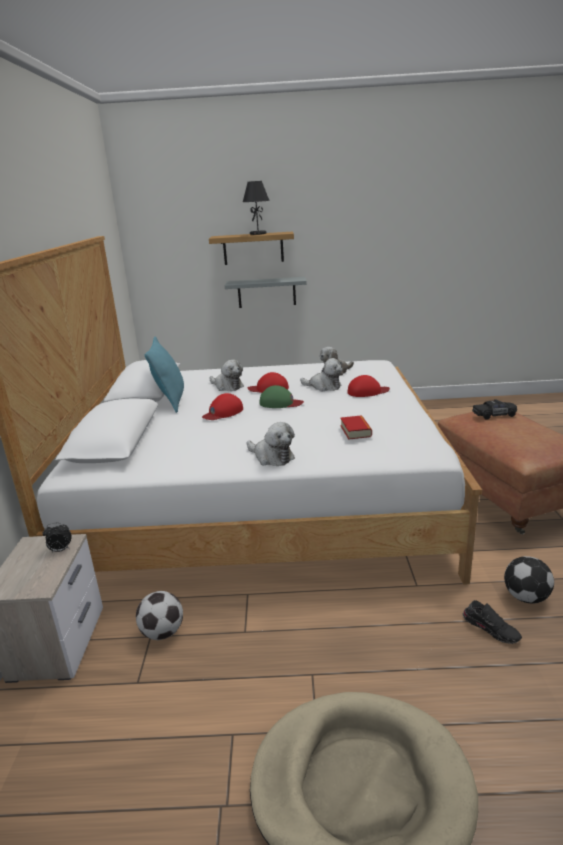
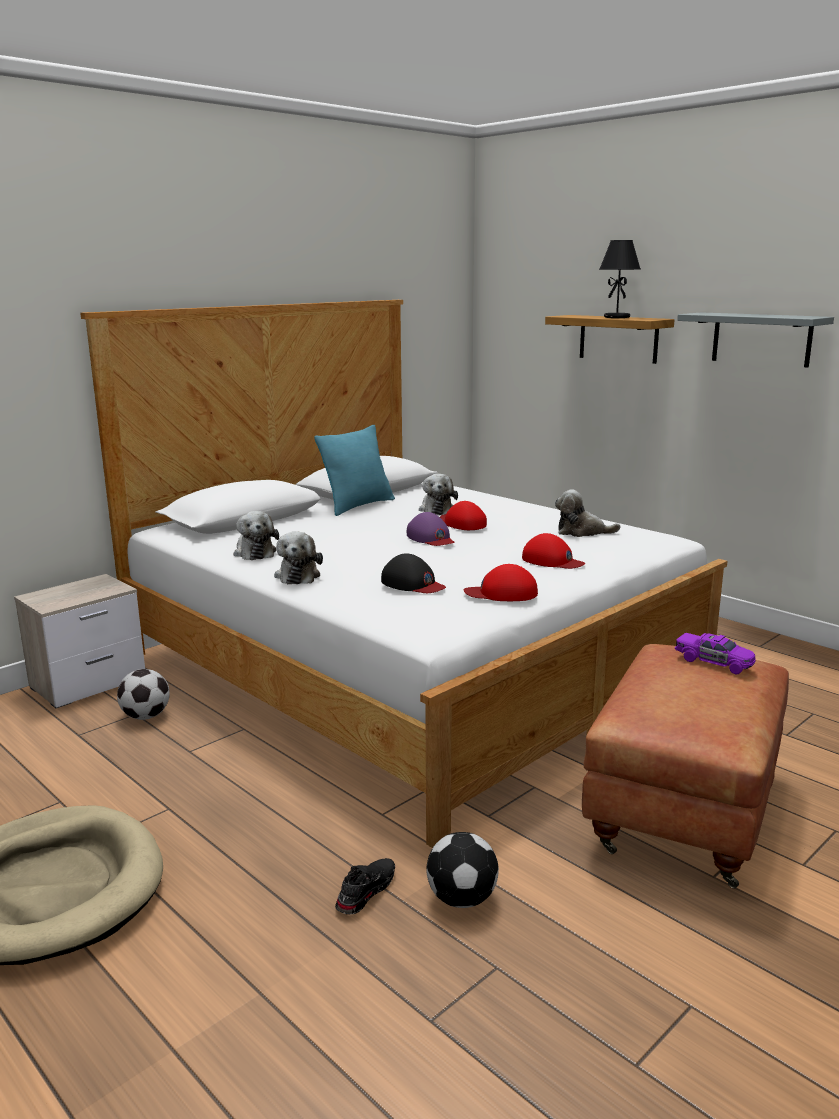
camera: 45 degrees right, 5 degrees down
(60, 550) = (103, 591): alarm clock -> none
(223, 412) = (365, 528): red cap -> red cap (502, 593)
(266, 292) = (627, 407): grey shelf -> grey shelf (761, 339)
(280, 403) = (431, 538): green cap -> purple cap
(324, 386) = (525, 541): plush toy -> plush toy (254, 552)
(355, 431) = (413, 584): book -> black cap
(491, 628) = (364, 891): black shoe -> black shoe turned 150 degrees counterclockwise
(494, 415) = (714, 662): black toy car -> purple toy car

